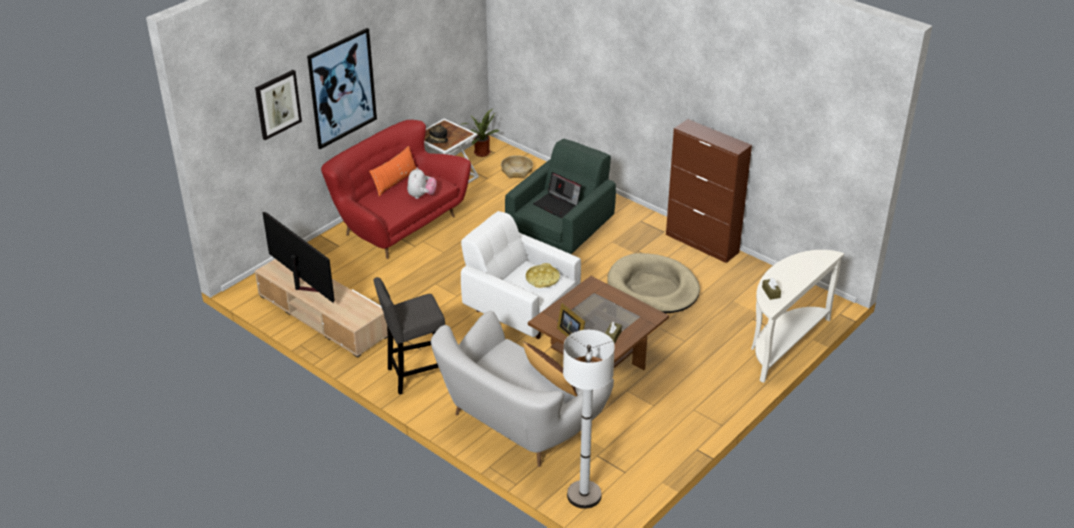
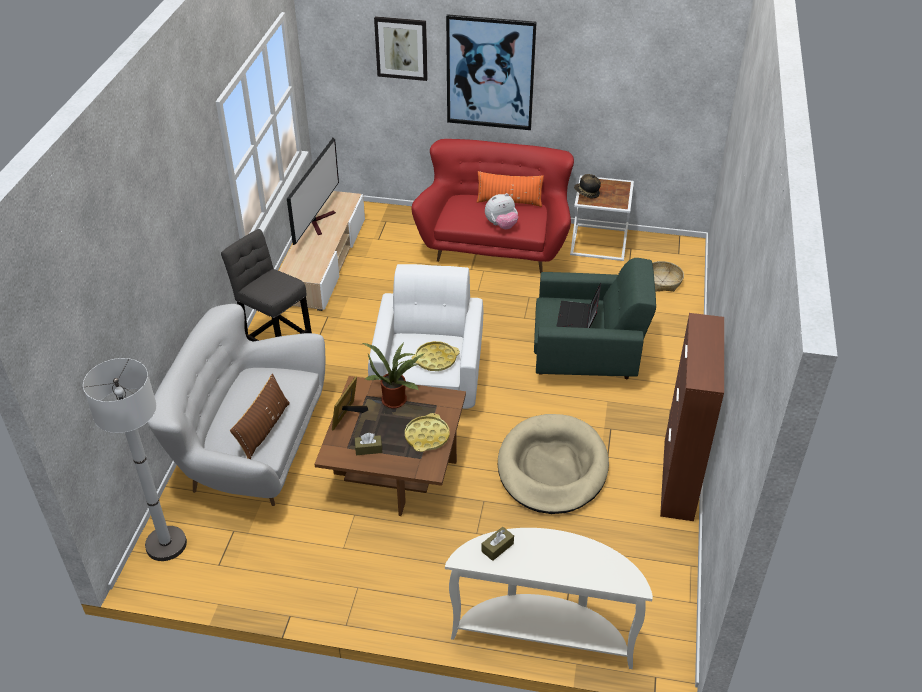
camera: 60 degrees right, 5 degrees up
(481, 152) = (669, 245): potted plant -> potted plant (396, 399)
(621, 306) = (427, 436): none -> yellow tray

